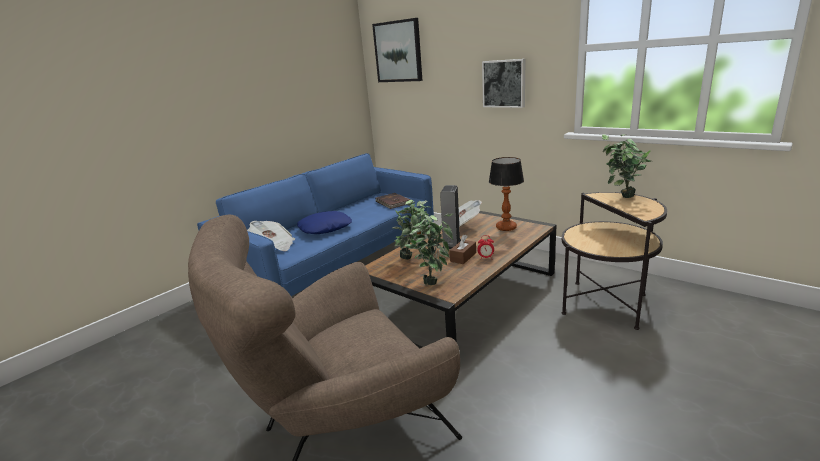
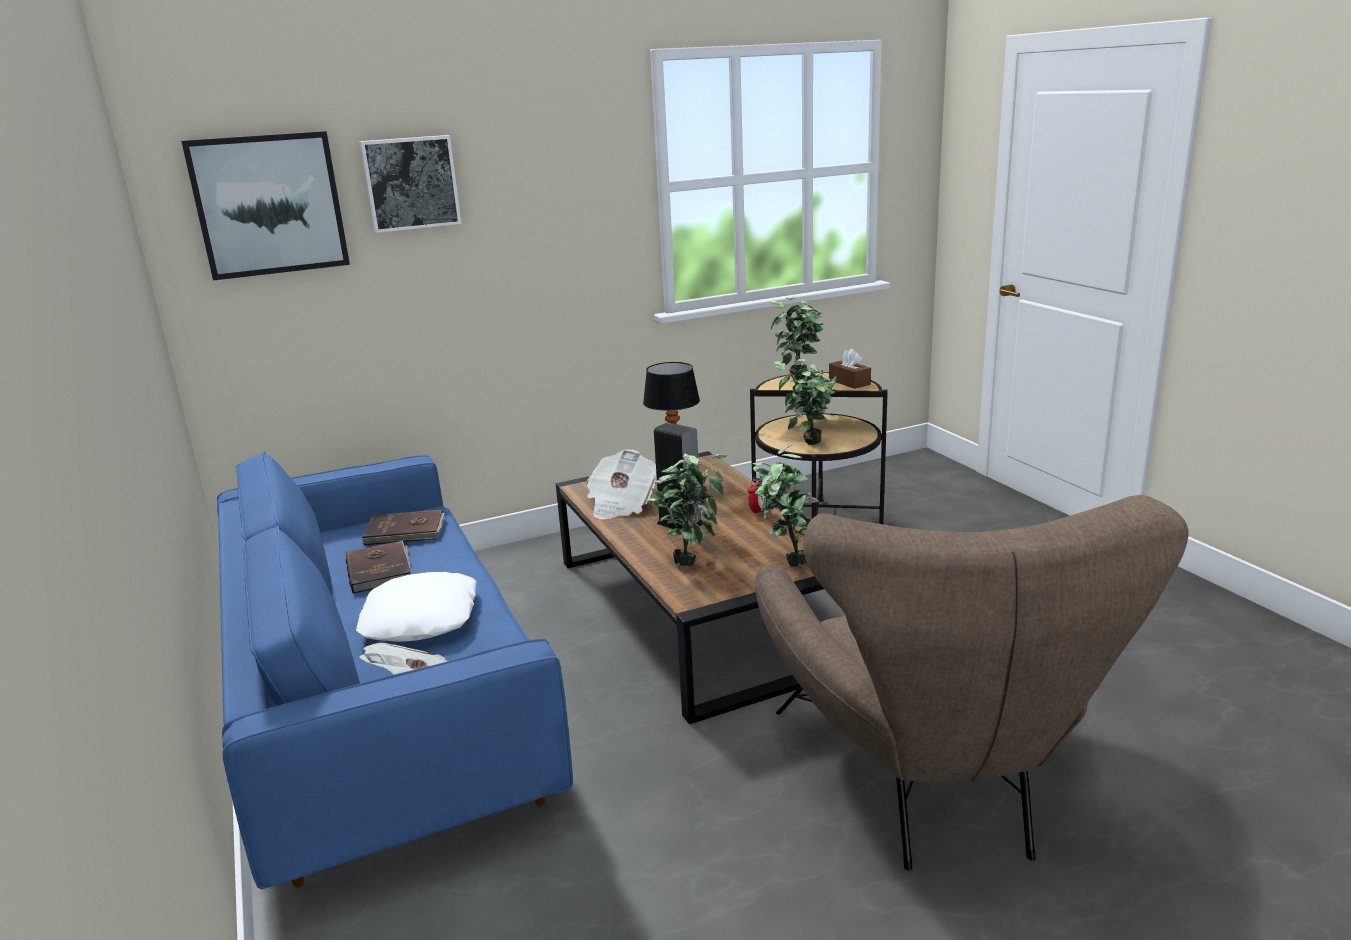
camera: 65 degrees left, 0 degrees up
(325, 228) = (419, 619): blue pillow -> white pillow
(358, 210) = (380, 570): none -> brown book
(463, 257) = (736, 526): brown tissue box -> brown tissue box (849, 382)
(504, 83) = (542, 251): picture -> picture (410, 183)
(581, 240) = (808, 446): none -> potted plant

